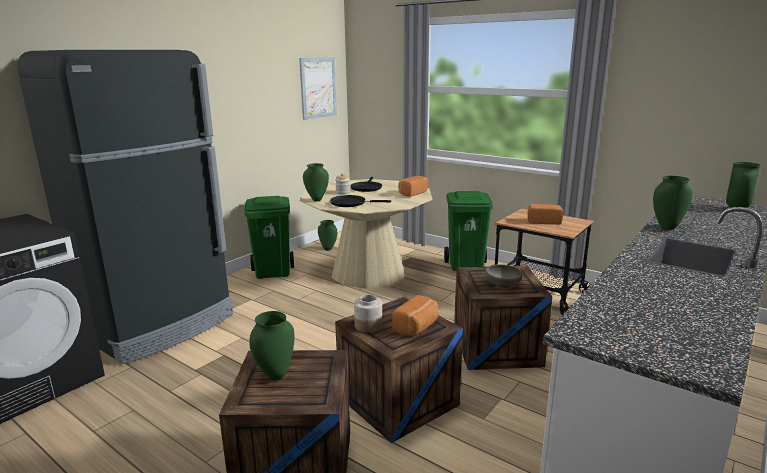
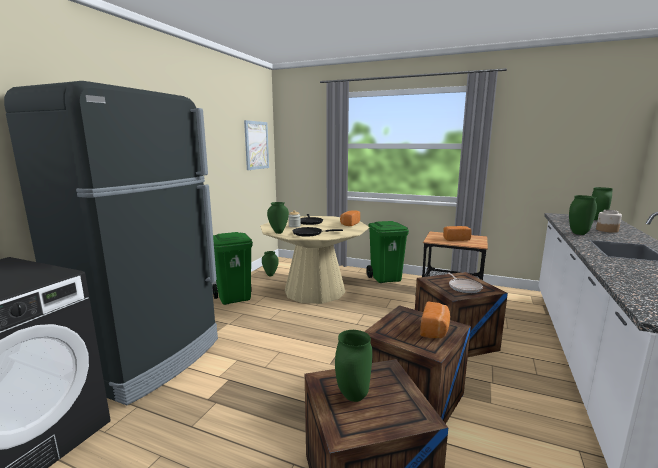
camera: 15 degrees left, 5 degrees down
(368, 325) = (393, 334): jar -> jar (607, 230)
(502, 284) = (464, 287): grey bowl -> frying pan

